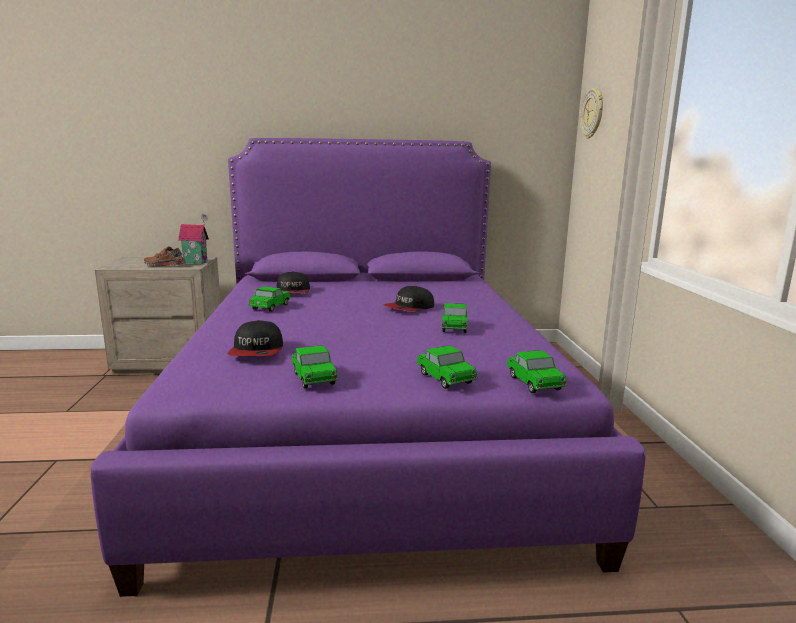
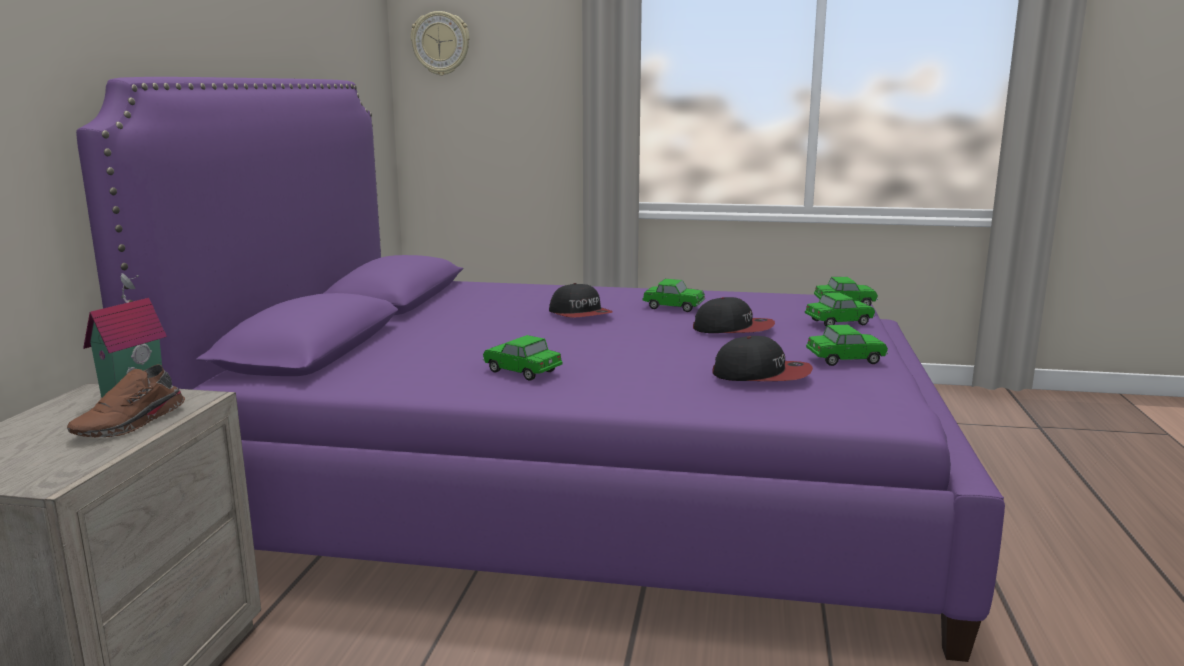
camera: 75 degrees left, 0 degrees up
(292, 292) = (427, 358): cap -> cap (733, 329)

